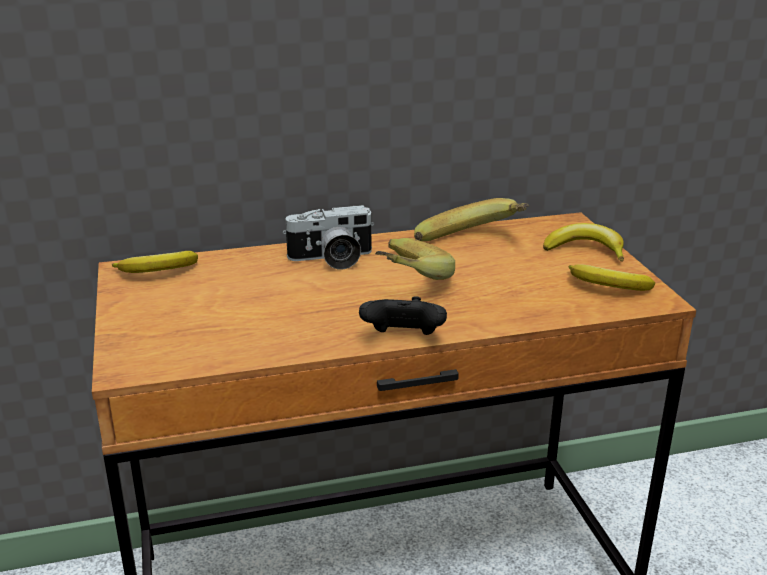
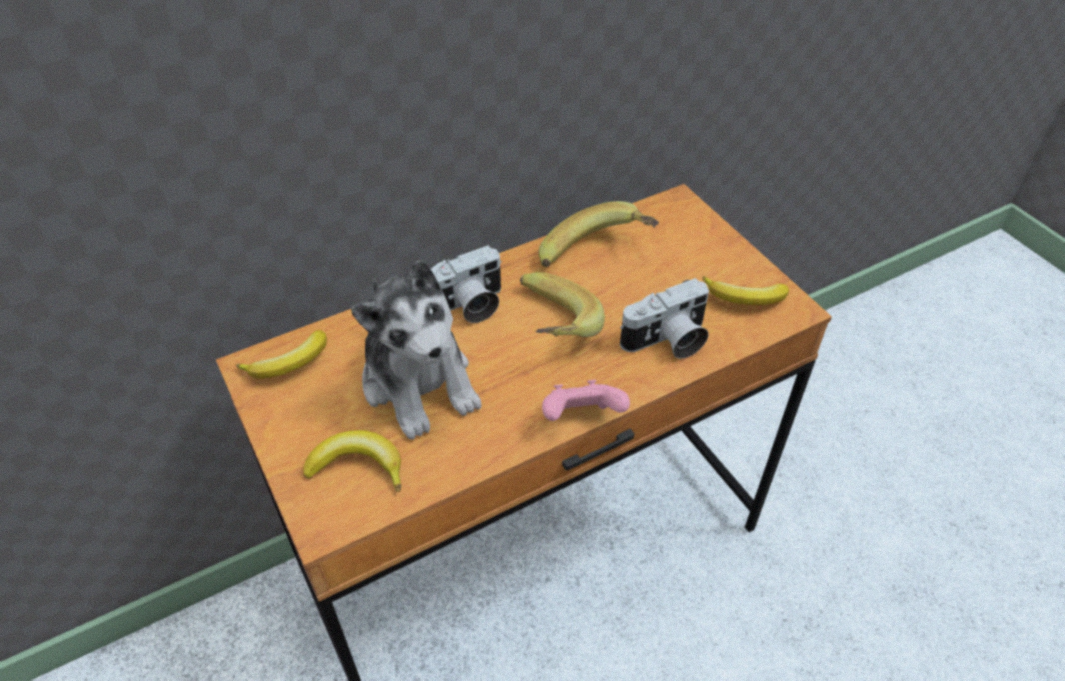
camera: 15 degrees left, 20 degrees up
(264, 297) = (419, 382): none -> plush toy
(403, 339) = (581, 417): black game controller -> pink game controller
(514, 303) = (667, 341): none -> camera
(585, 250) = (707, 245): banana -> banana (358, 466)

